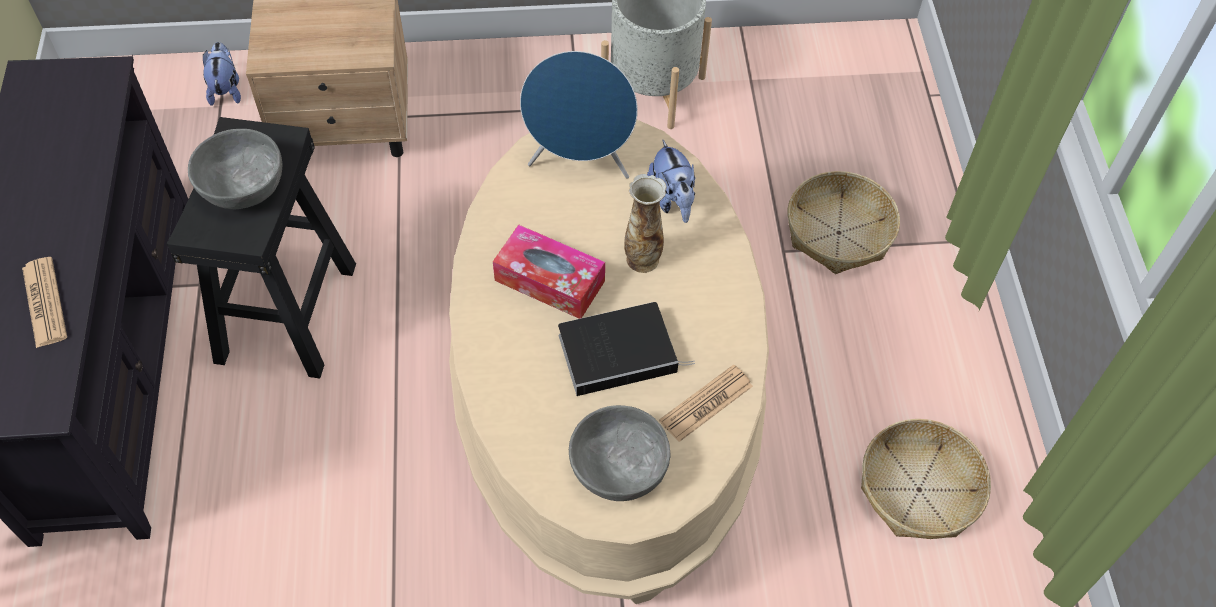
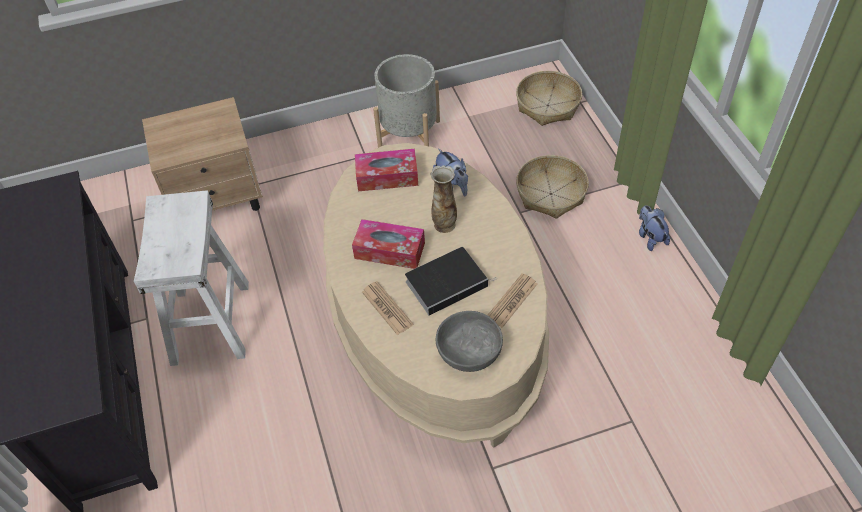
camera: 10 degrees left, 5 degrees down
(44, 302) = (62, 334): newspaper -> newspaper (387, 308)
(226, 89) = (130, 193): plush toy -> plush toy (650, 237)
(242, 185) = (173, 234): grey bowl -> none
(287, 313) = (211, 322): black stool -> white stool
(580, 163) = (387, 177): blue speaker -> tissue box
(919, 489) = (648, 334): basket -> basket (548, 105)

